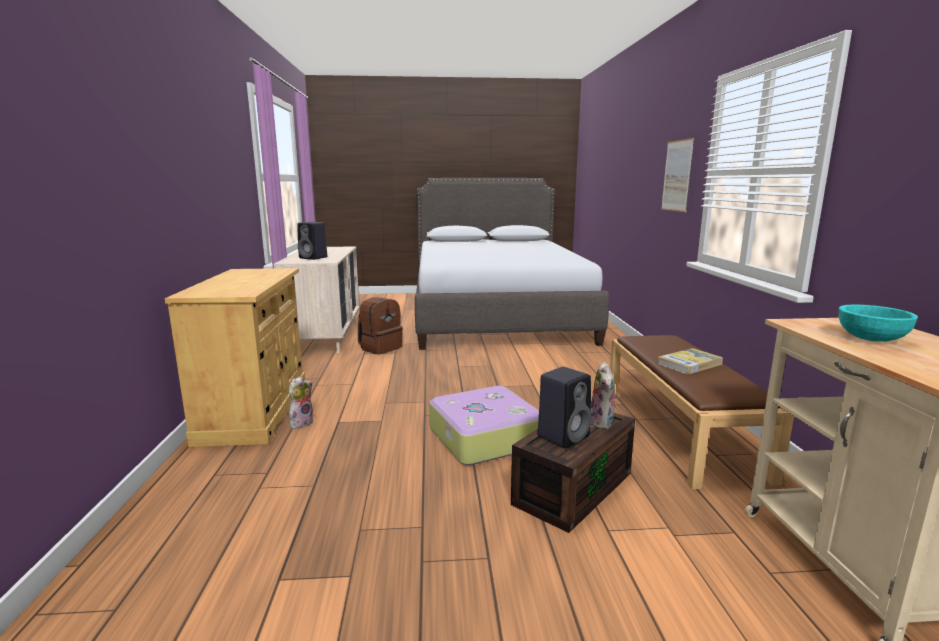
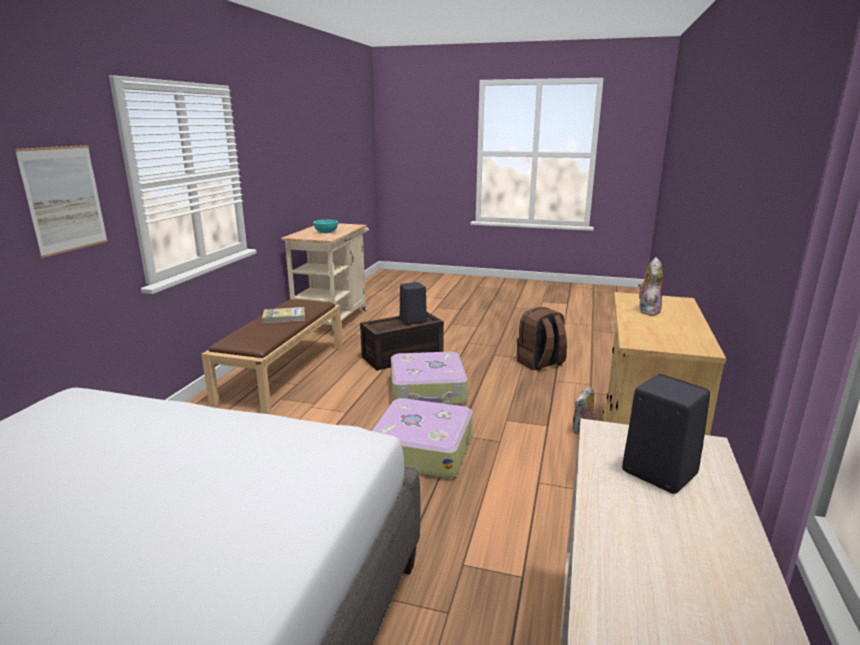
camera: 160 degrees left, 5 degrees up
(380, 348) = (487, 597): brown backpack -> brown backpack (540, 363)
(449, 388) = (421, 449): none -> suitcase
(602, 423) = (381, 324): plush toy -> plush toy (647, 310)

